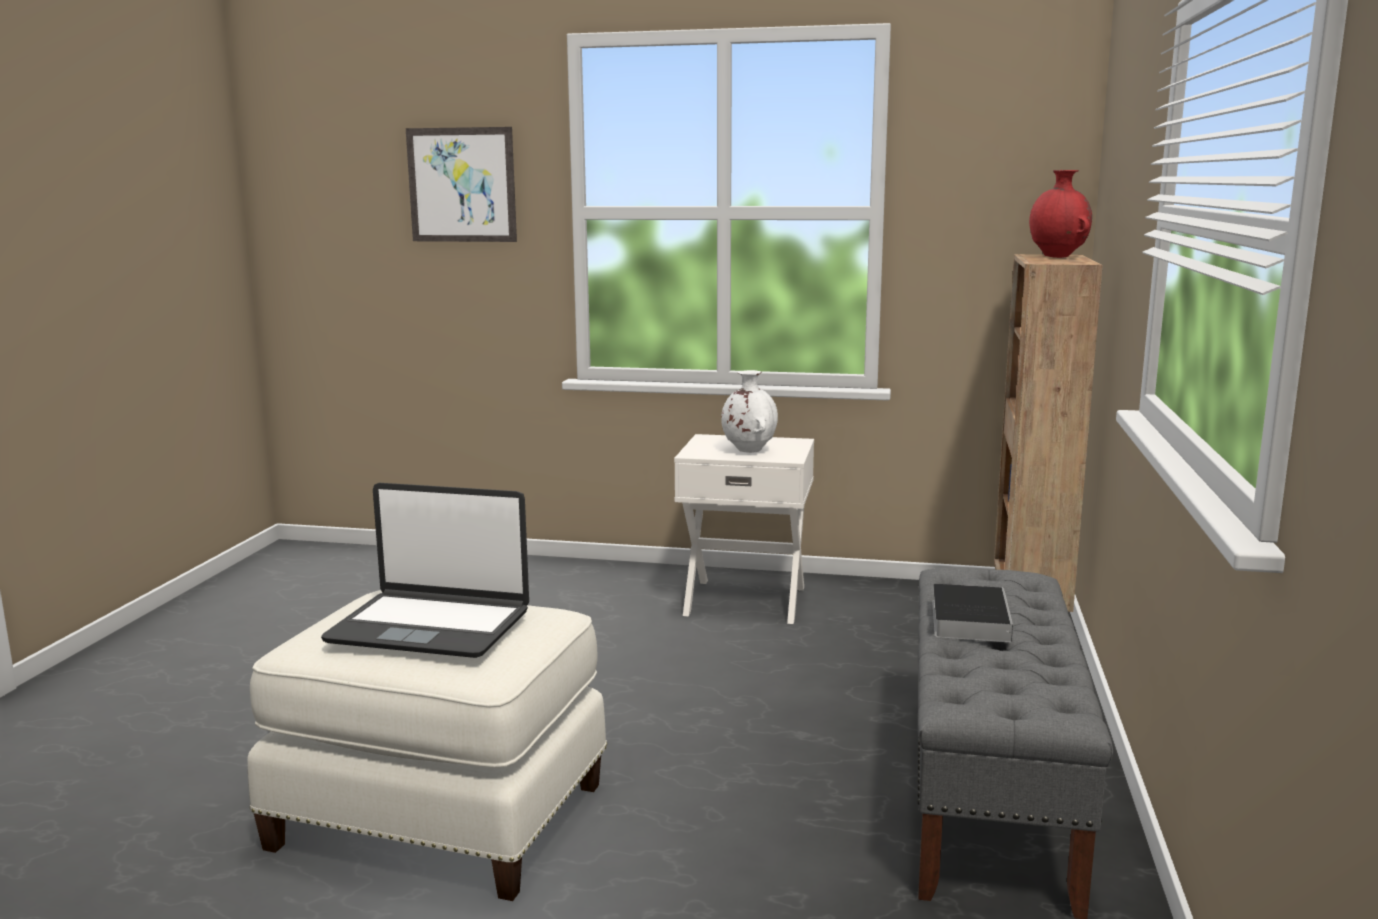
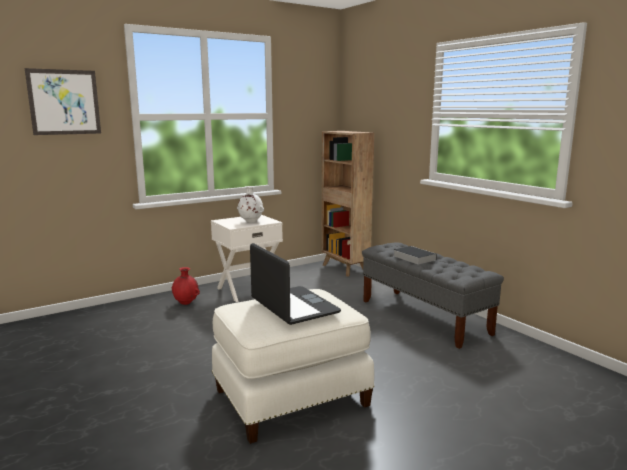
camera: 45 degrees left, 0 degrees up
(430, 626) = (293, 306): laptop -> laptop turned 90 degrees counterclockwise
(1058, 257) = (344, 131): red vase -> red vase (186, 303)

